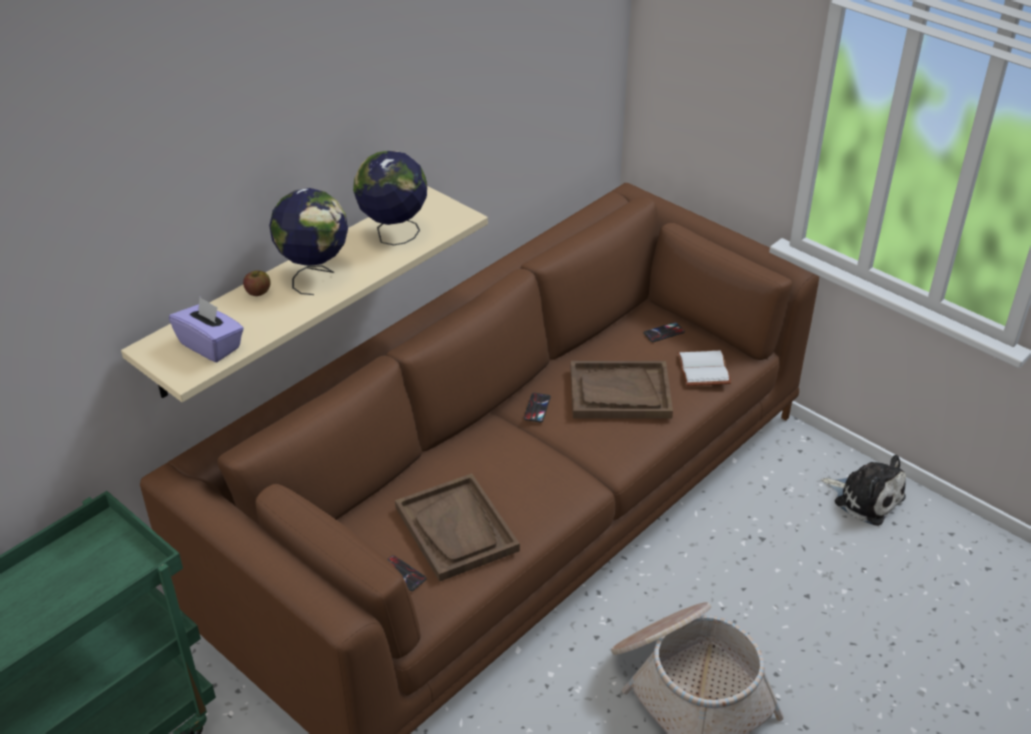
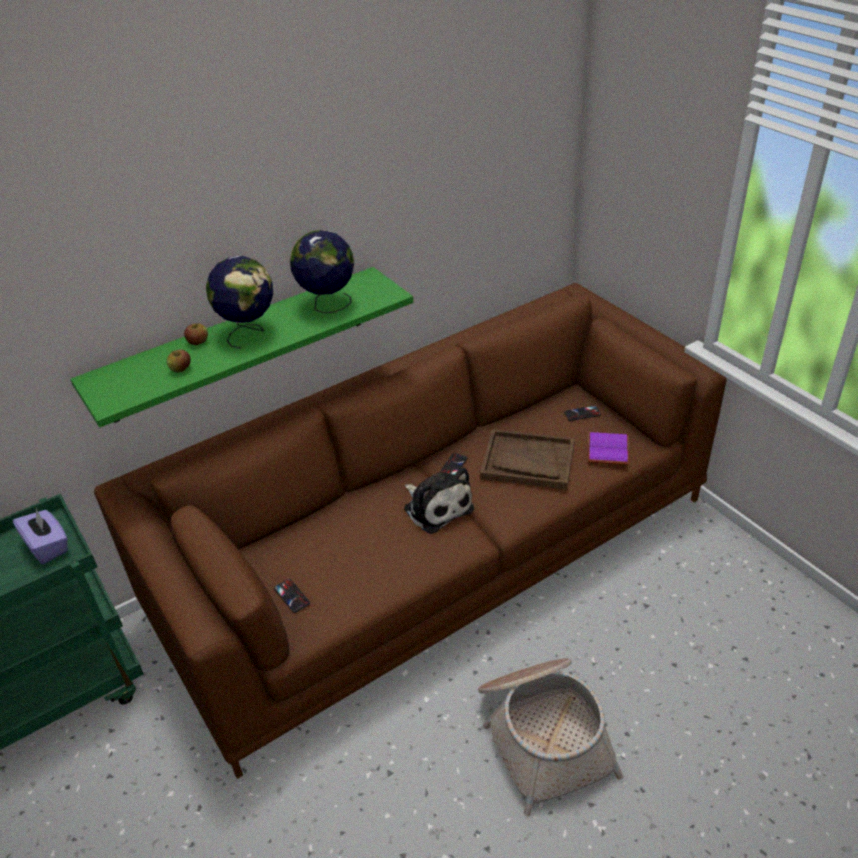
camera: 15 degrees right, 0 degrees up
(211, 345) = (140, 382): purple tissue box -> purple tissue box (48, 546)
(253, 325) = (181, 369): none -> apple
(291, 290) = (239, 344): beige shelf -> green shelf
(457, 529) = (350, 563): brown tray -> none
(705, 370) = (609, 450): white book -> purple book
(865, 498) = (751, 581): plush toy -> plush toy (436, 507)

